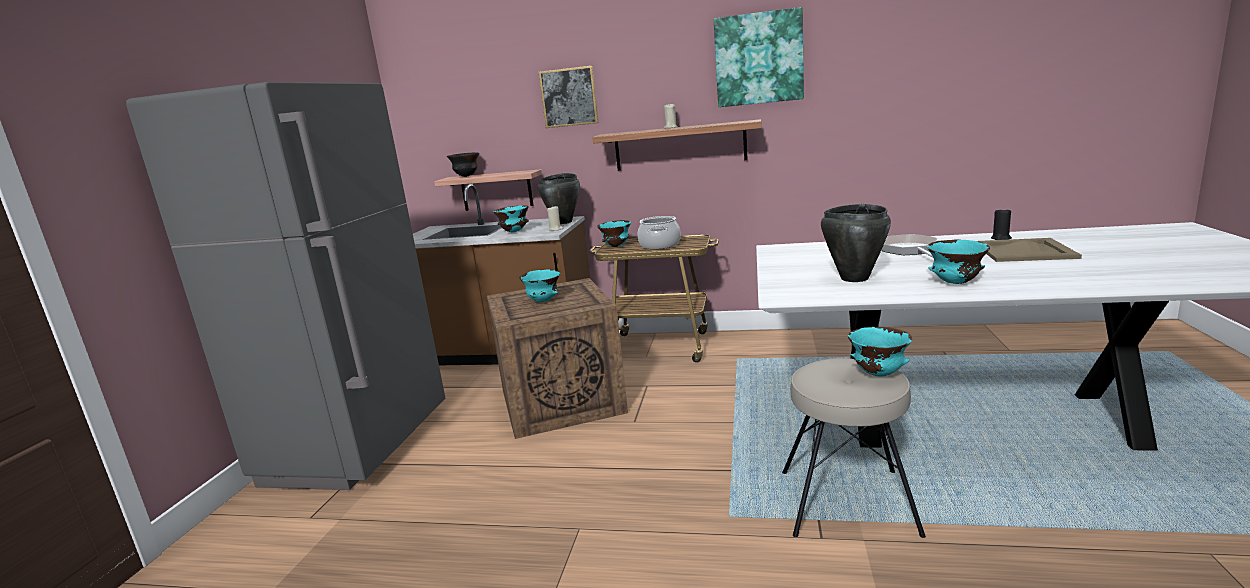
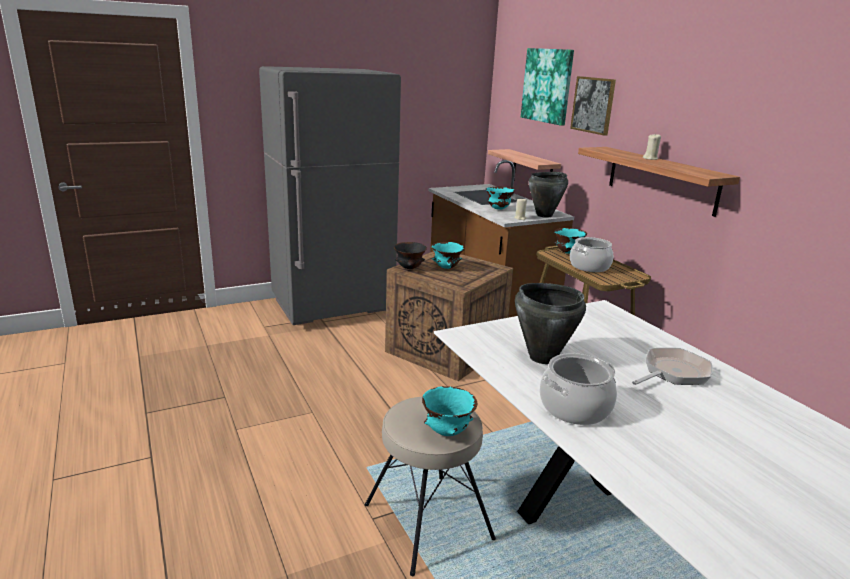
camera: 50 degrees right, 5 degrees up
(467, 176) = (512, 153): black bowl -> black bowl (409, 268)
(758, 59) = (757, 107): picture -> picture (547, 85)
(956, 283) = (575, 408): turquoise bowl -> cooking pot
(1001, 238) = (799, 423): black candle -> none
(1024, 251) = (756, 441): beige tray -> none

